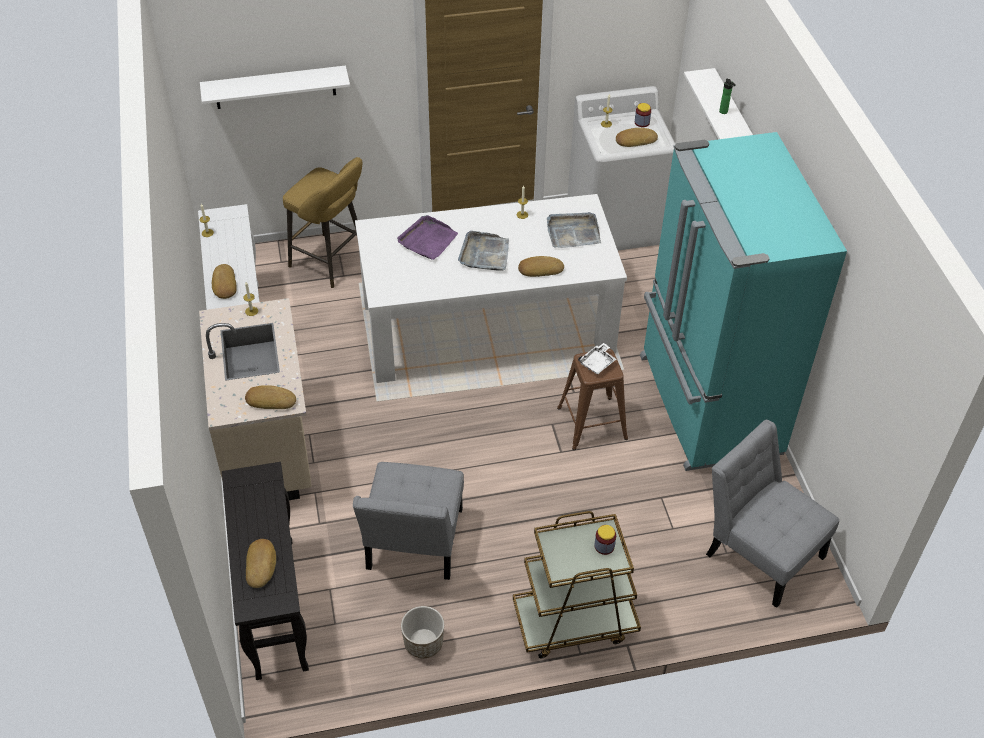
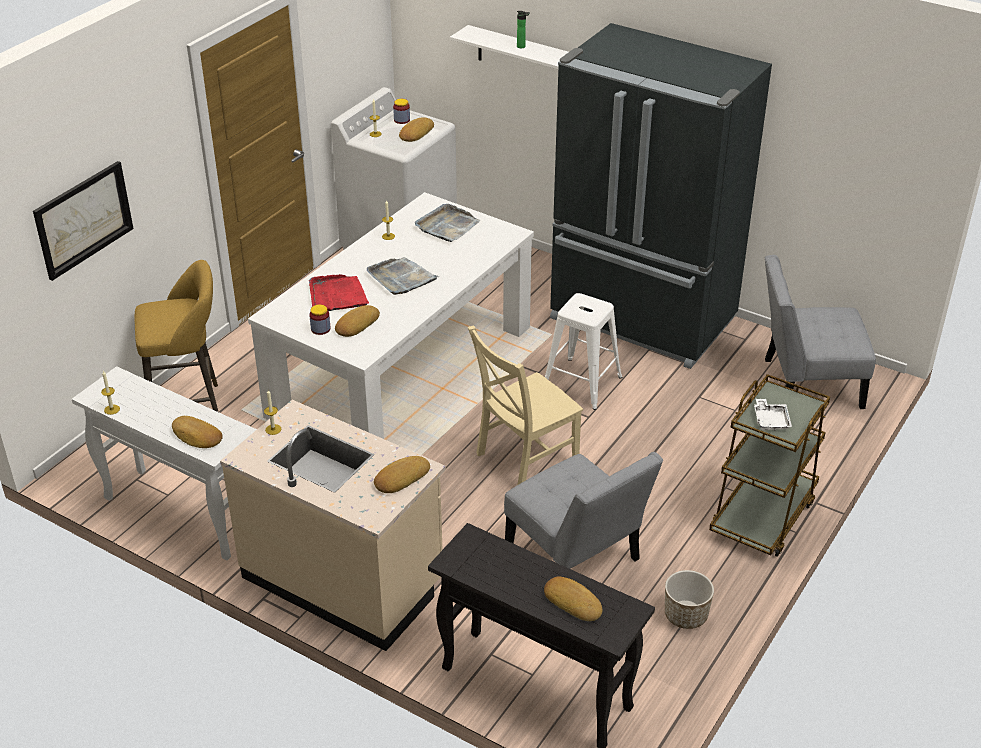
camera: 45 degrees left, 10 degrees down
(275, 87) = (83, 219): white shelf -> picture
(427, 240) = (337, 295): purple tray -> red tray
(476, 449) = (523, 459): none -> beige chair
(540, 269) = (461, 263): bread -> bread (356, 324)
(593, 423) = (583, 383): brown stool -> white stool
(597, 363) = (583, 307): white tray -> white tray (771, 420)
(604, 546) = (787, 401): jar -> jar (320, 329)
(706, 405) = (641, 320): turquoise fridge -> black fridge

